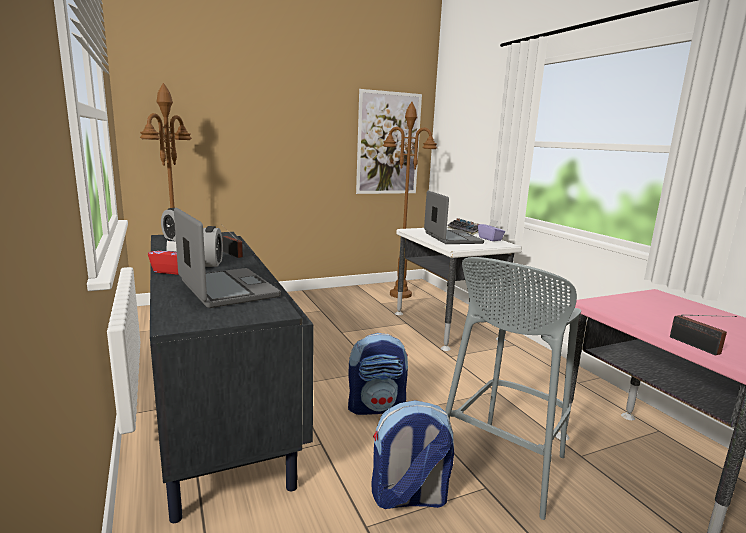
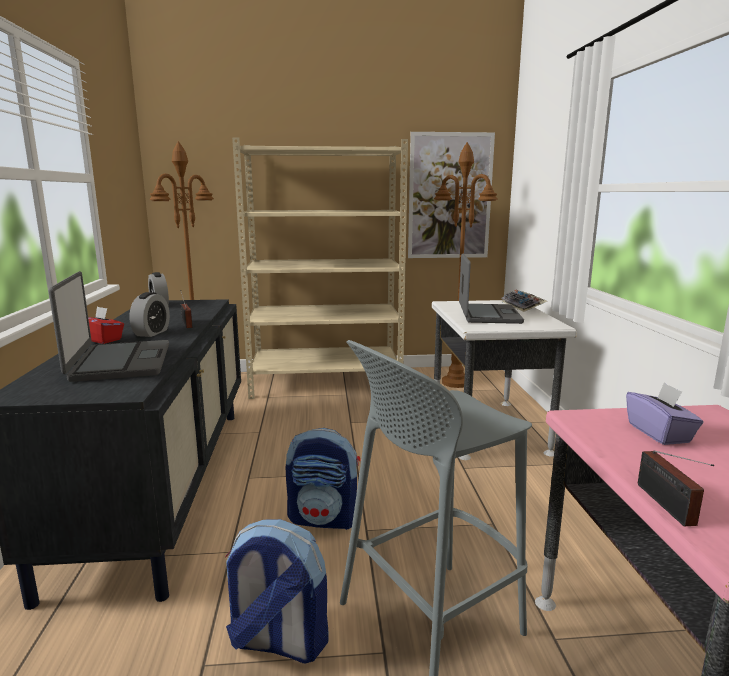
camera: 20 degrees right, 0 degrees up
(296, 302) = (326, 382): none -> beige bookcase
(490, 239) = (542, 318): purple tissue box -> purple tissue box (659, 433)

